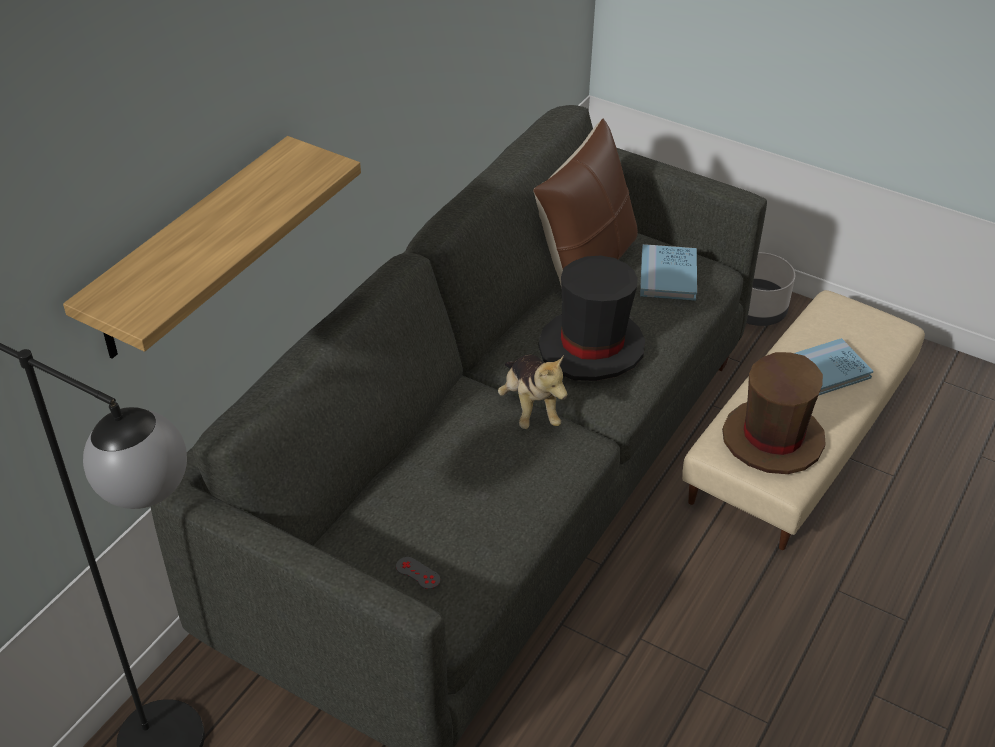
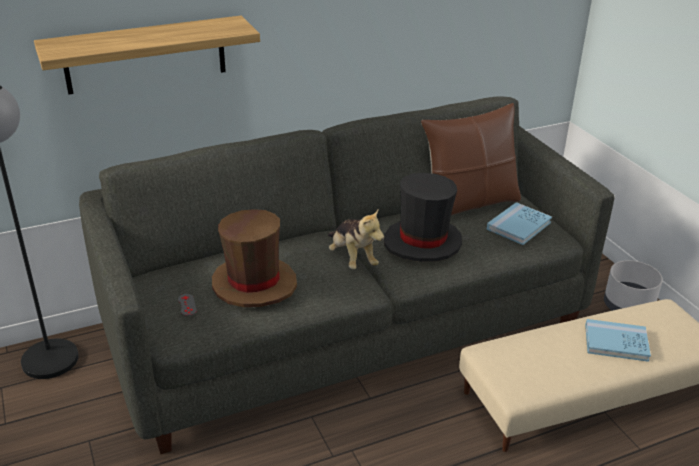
camera: 35 degrees right, 10 degrees down
(530, 407) = (352, 258): plush toy -> plush toy turned 45 degrees counterclockwise
(772, 439) = (530, 363): brown hat -> brown hat (254, 284)

